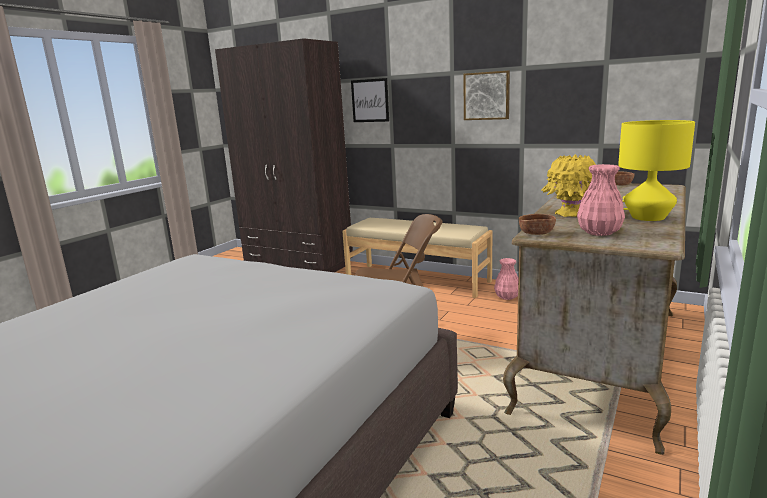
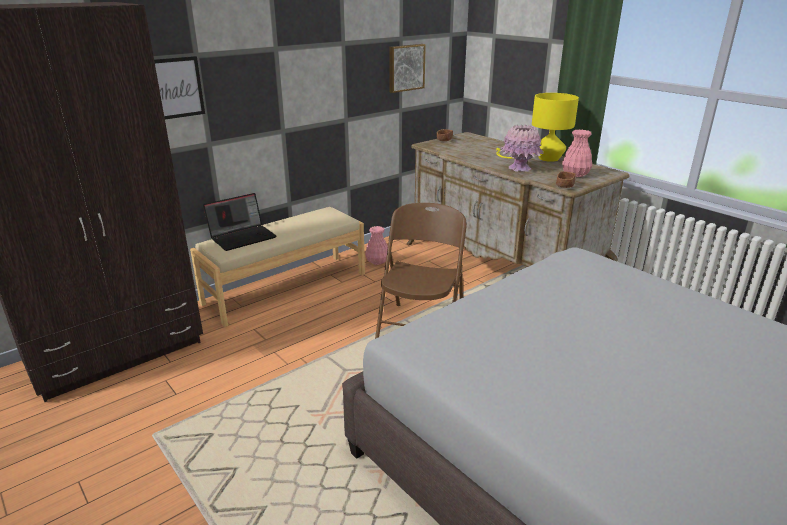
camera: 70 degrees left, 10 degrees up
(391, 222) = (243, 237): none -> laptop
(487, 96) = (315, 73): picture -> picture (405, 67)
(570, 213) = (519, 168): yellow vase -> pink vase

